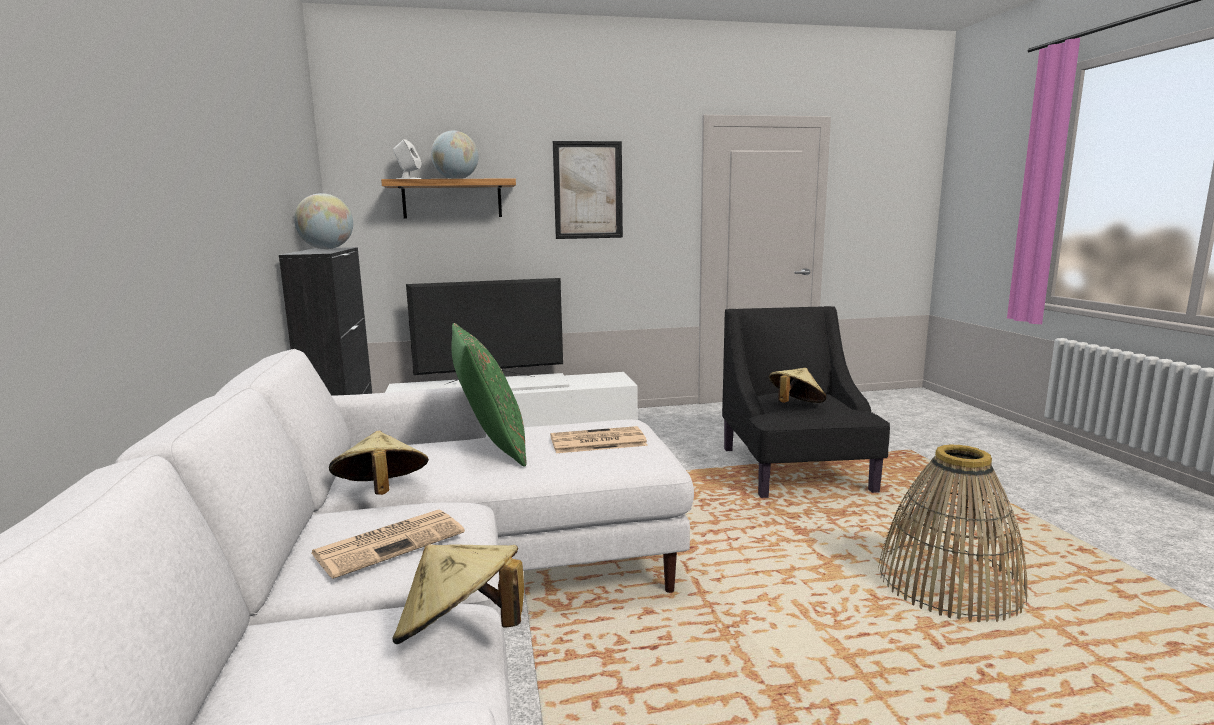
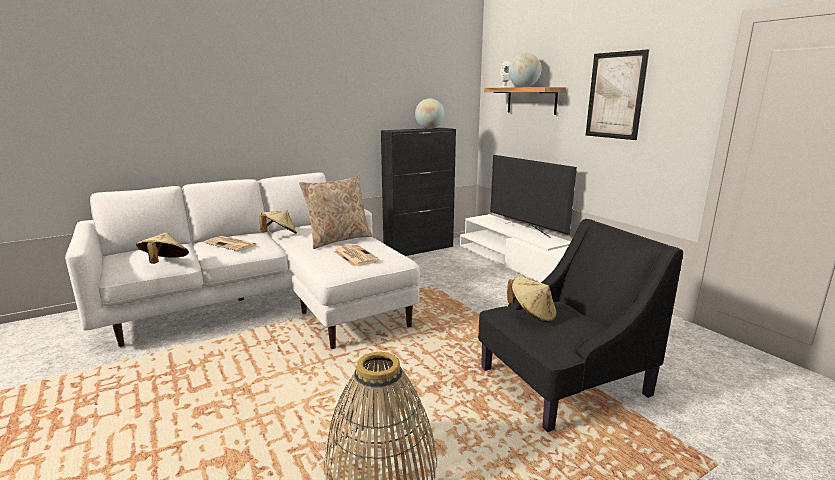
camera: 70 degrees right, 5 degrees up
(490, 447) = (338, 239): green pillow -> beige pillow

